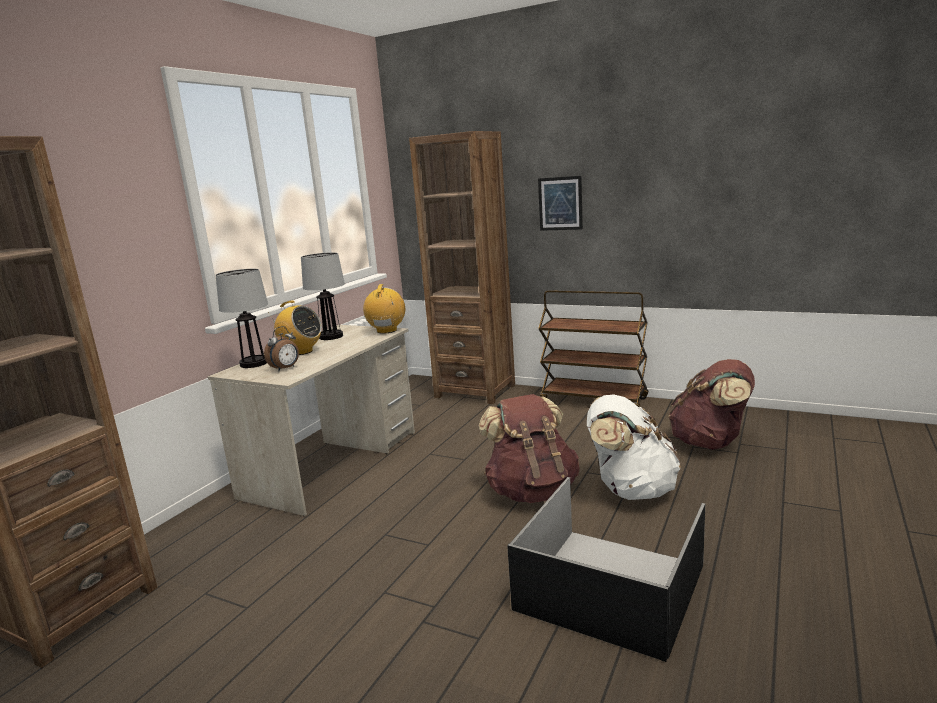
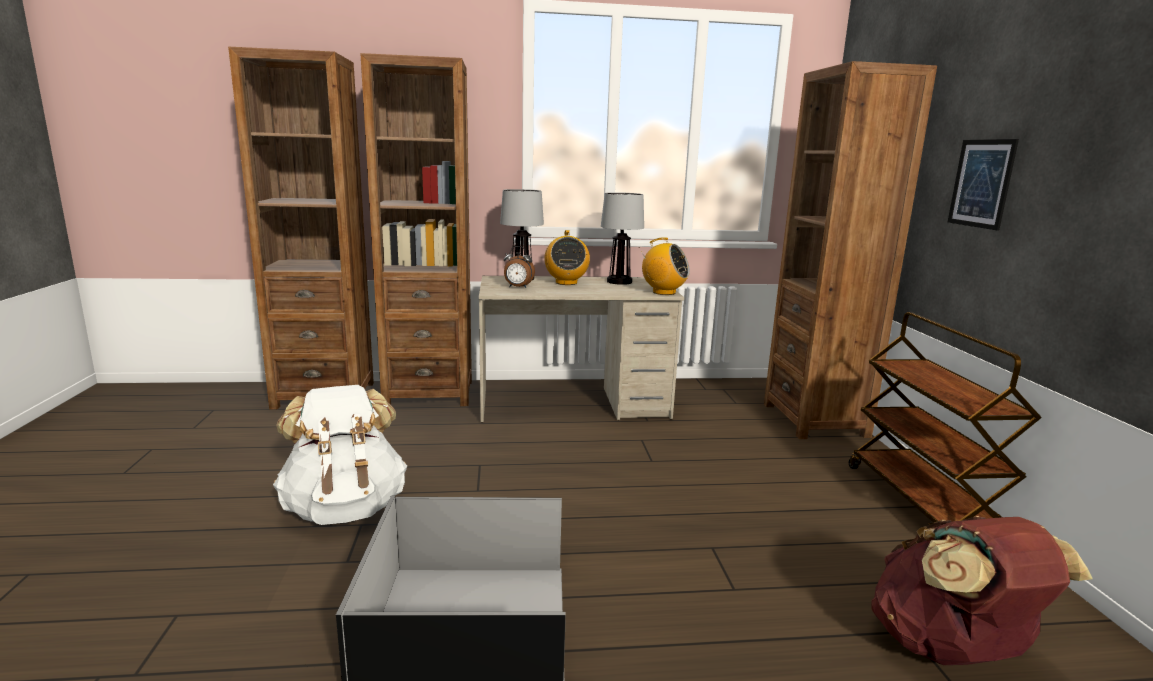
camera: 55 degrees right, 0 degrees up
(191, 533) = (429, 393): none -> brown bookcase
(387, 331) = (663, 292): radio -> radio turned 60 degrees clockwise
(532, 491) = (626, 520): brown backpack -> none
(631, 490) = (704, 595): white backpack -> white backpack (345, 508)

